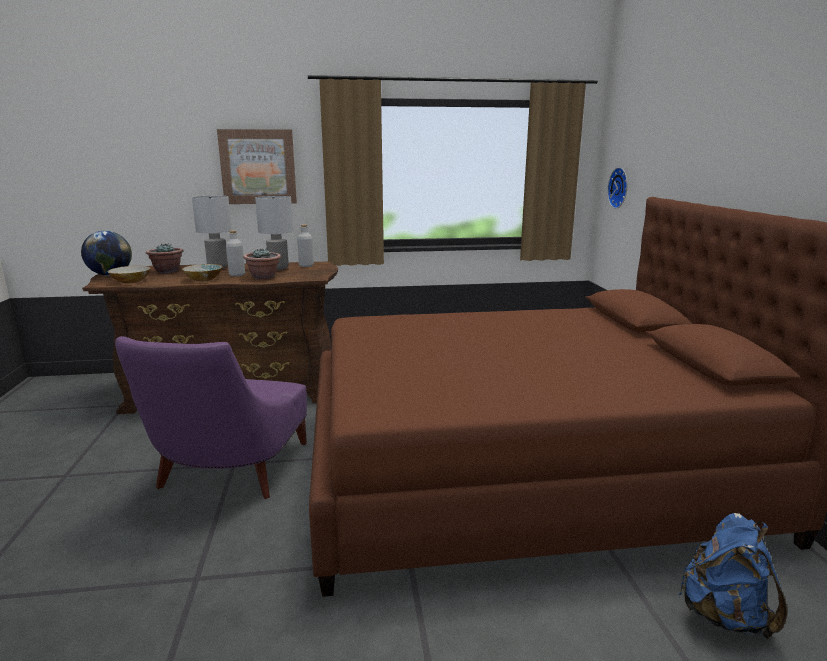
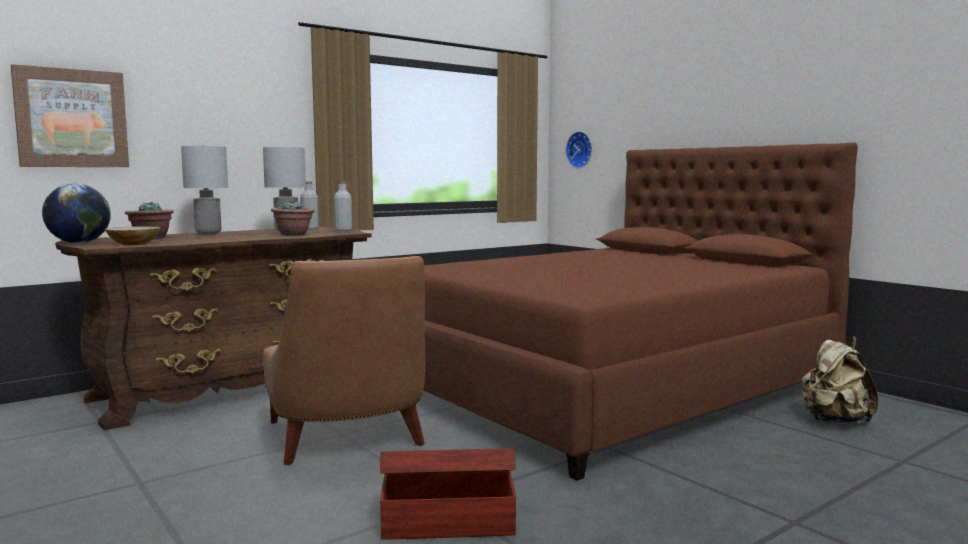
camera: 30 degrees left, 10 degrees down
(164, 604) = (447, 521): none -> brown storage box
(204, 279) = (226, 239): bowl -> none
(228, 472) = (348, 440): purple armchair -> brown armchair
(237, 275) = (254, 235): grey bottle -> grey bottle (343, 230)
(258, 167) = (234, 119): picture -> picture (72, 118)
(723, 615) = (834, 421): blue backpack -> beige backpack

